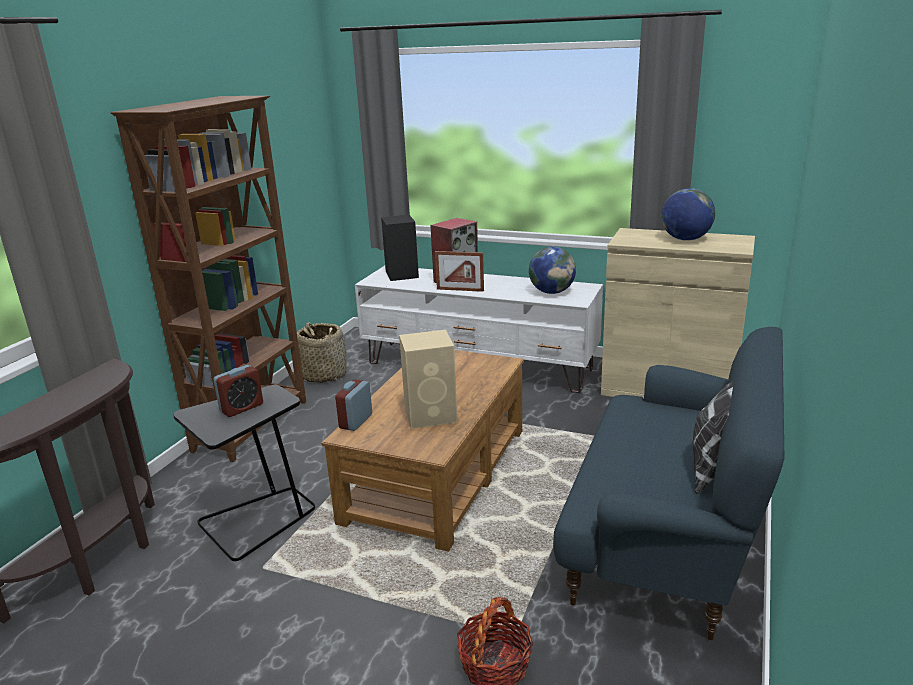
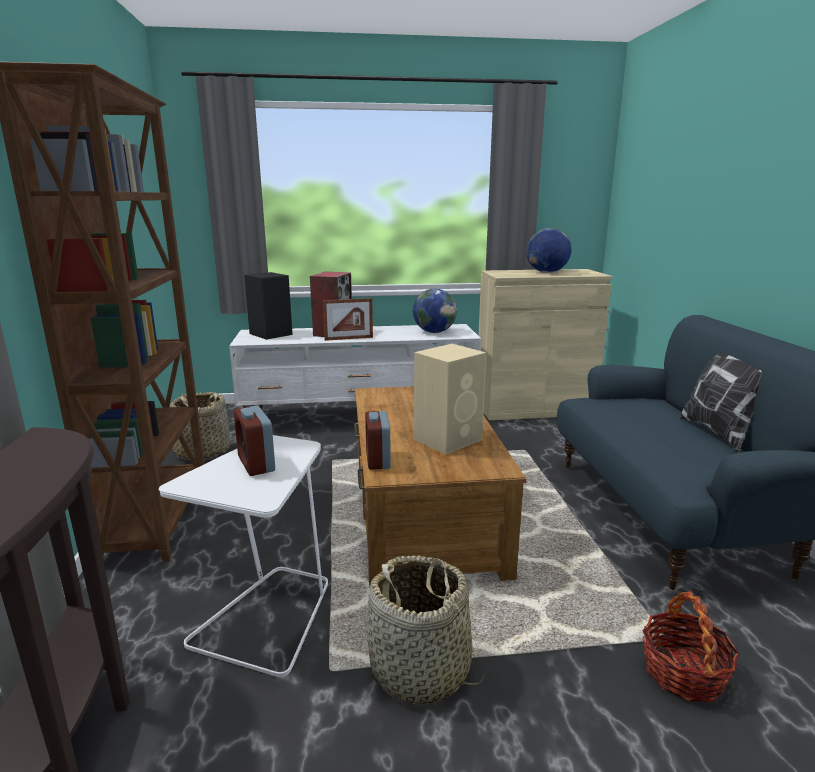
camera: 30 degrees left, 5 degrees down
(241, 408) = (256, 464): alarm clock -> alarm clock turned 135 degrees clockwise
(258, 520) = (268, 617): black side table -> white side table
(315, 589) = (420, 670): none -> basket

